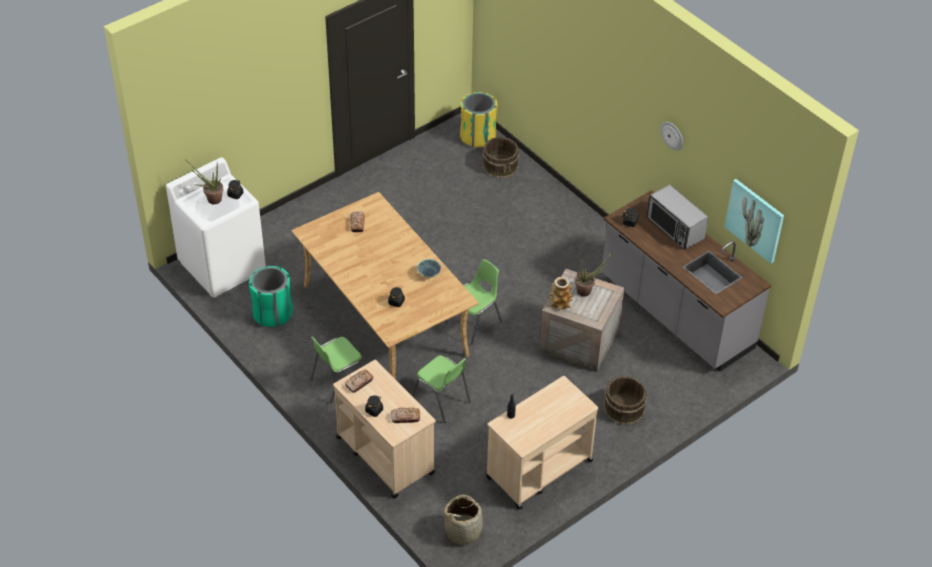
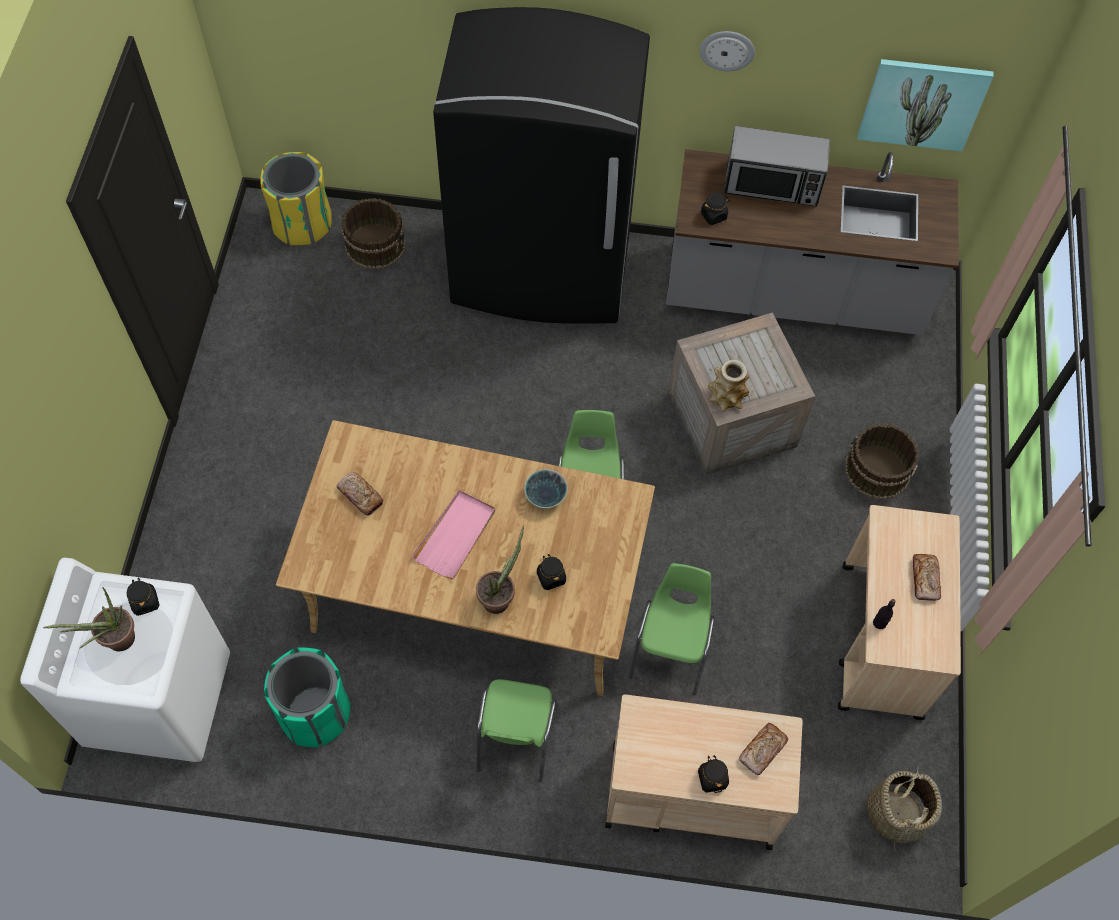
camera: 45 degrees left, 15 degrees up
(359, 383) = (645, 753): bread -> bread (924, 579)
(377, 262) = (455, 535): none -> pink tray
(441, 401) = (671, 649): green chair -> green chair turned 75 degrees counterclockwise
(563, 225) = (541, 272): none -> black fridge
(587, 291) = (737, 353): potted plant -> potted plant (500, 596)

